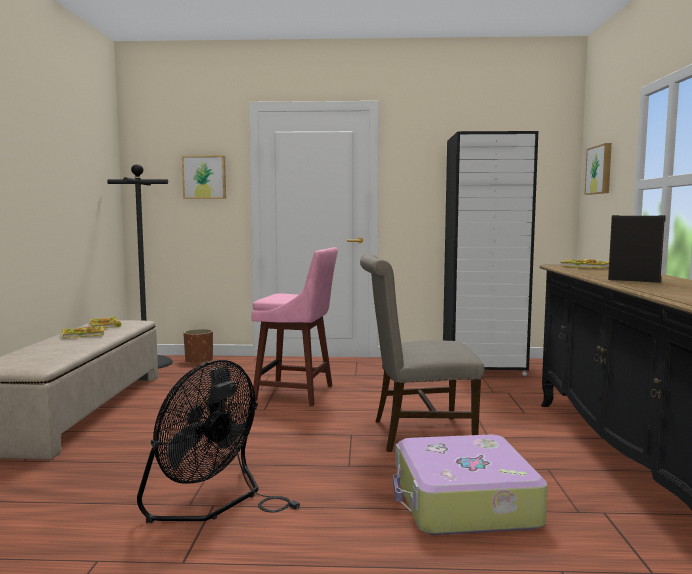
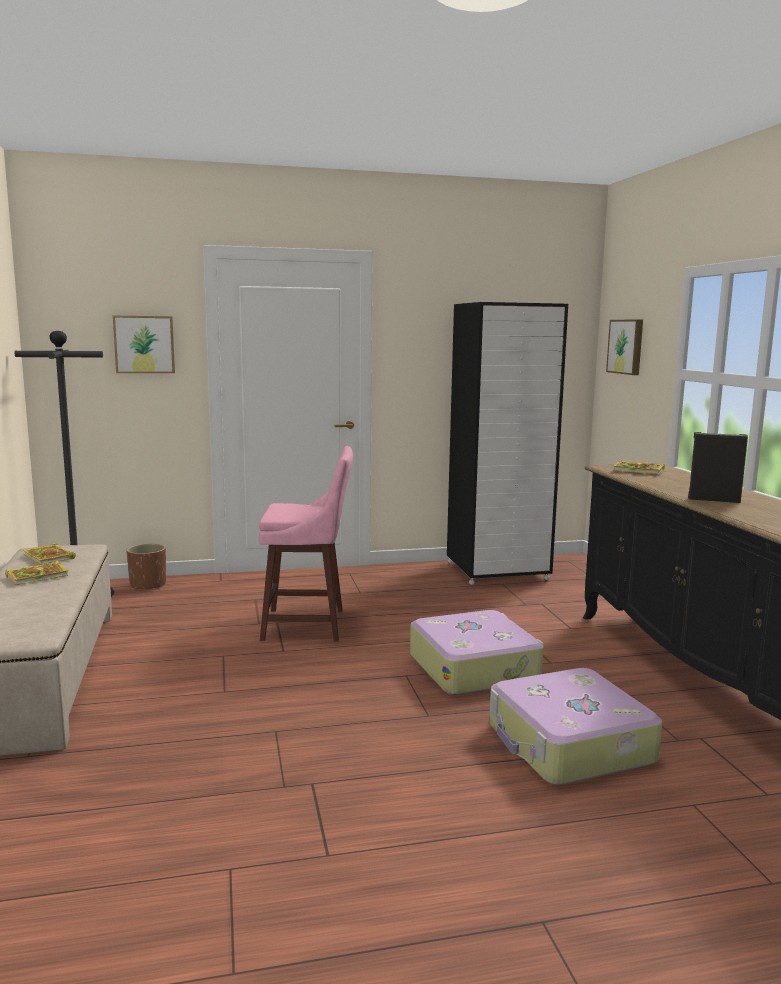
camera: 15 degrees left, 5 degrees up
(223, 499) = (318, 775): black fan -> none
(415, 434) = (474, 667): beige chair -> suitcase

